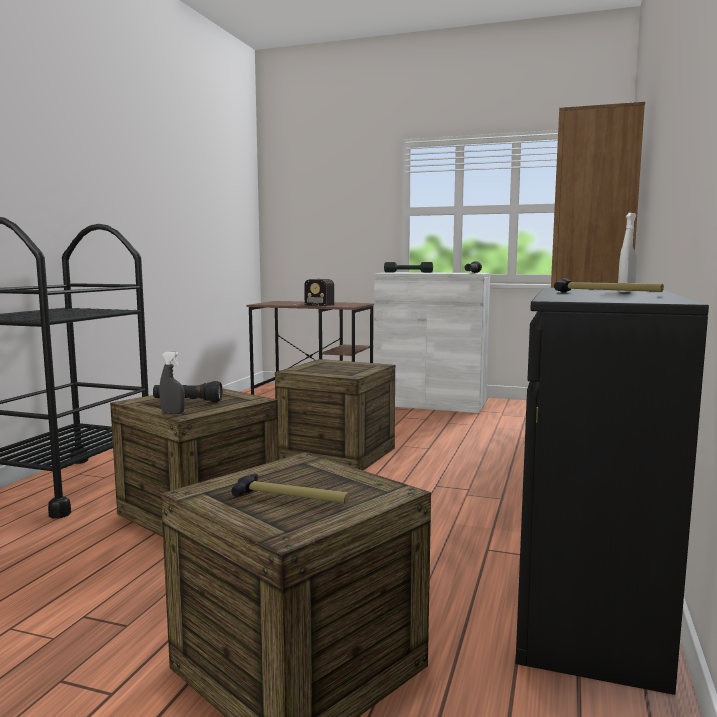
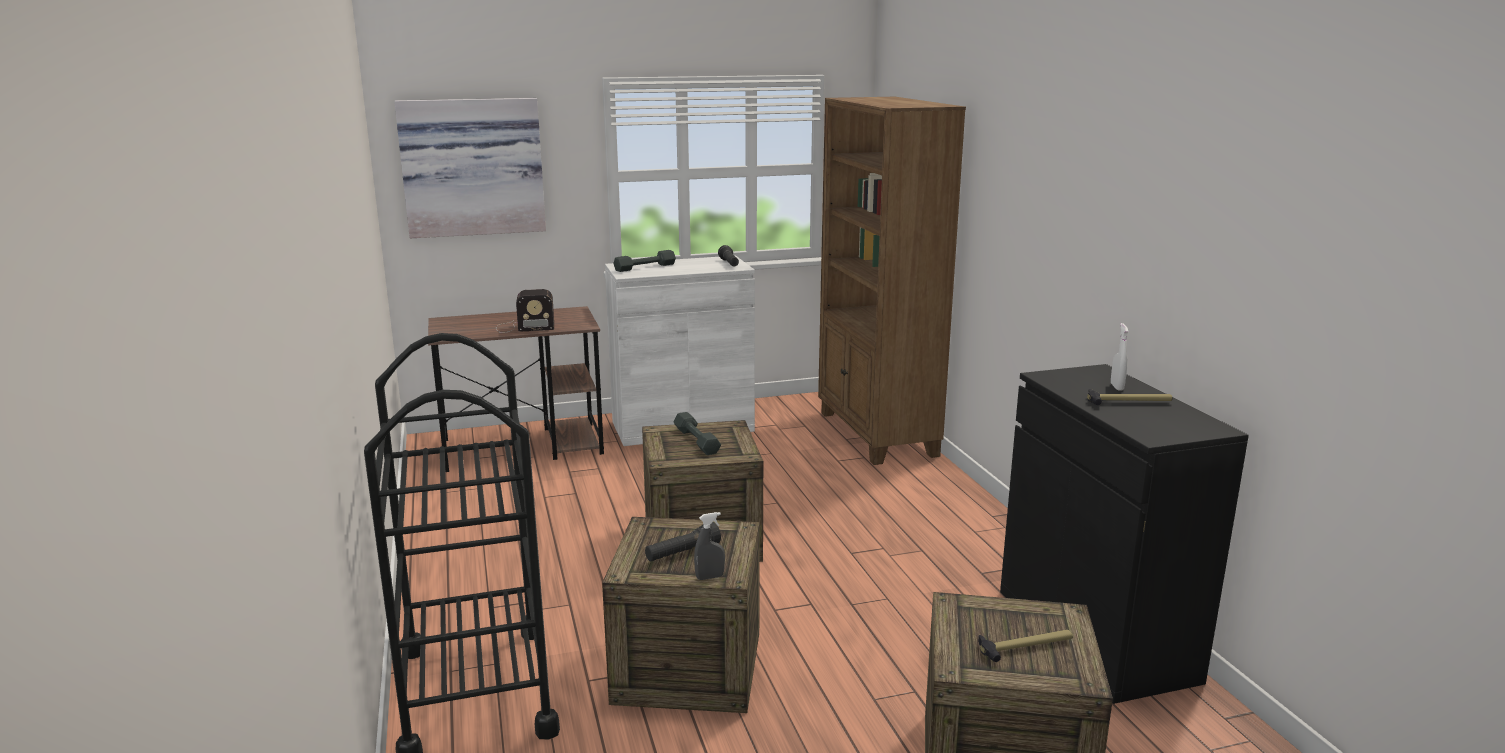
camera: 35 degrees left, 10 degrees up
(314, 203) = (472, 167): none -> picture
(337, 367) = (697, 440): none -> grey dumbbell

